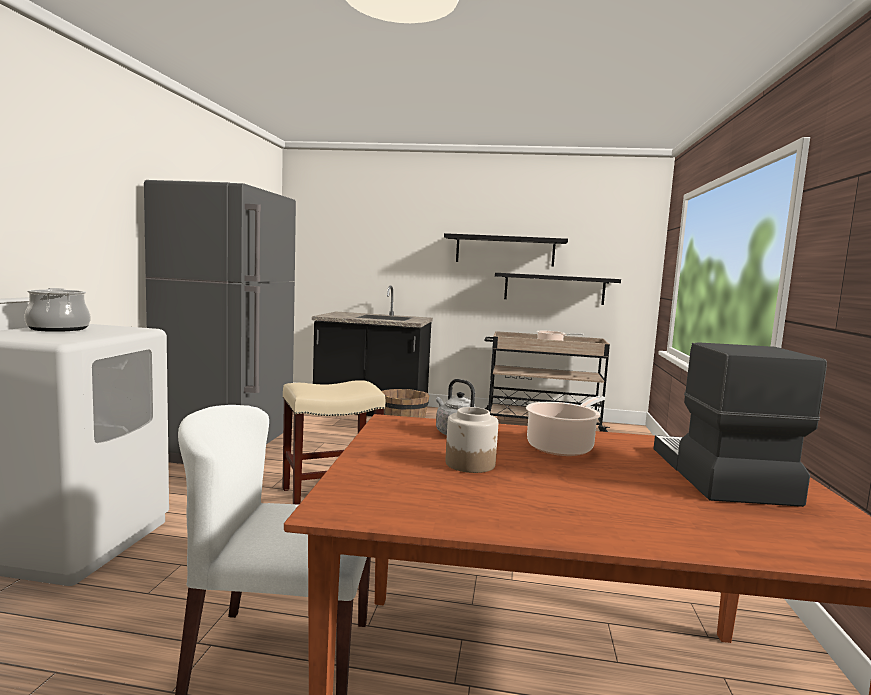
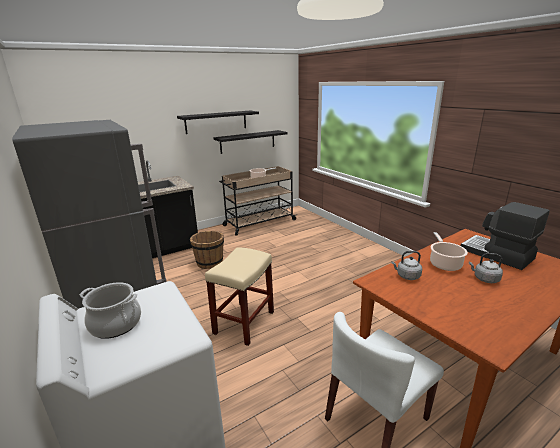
camera: 40 degrees left, 15 degrees up
(471, 464) = (454, 293): jar -> none
(581, 477) = (484, 279): none -> grey kettle

